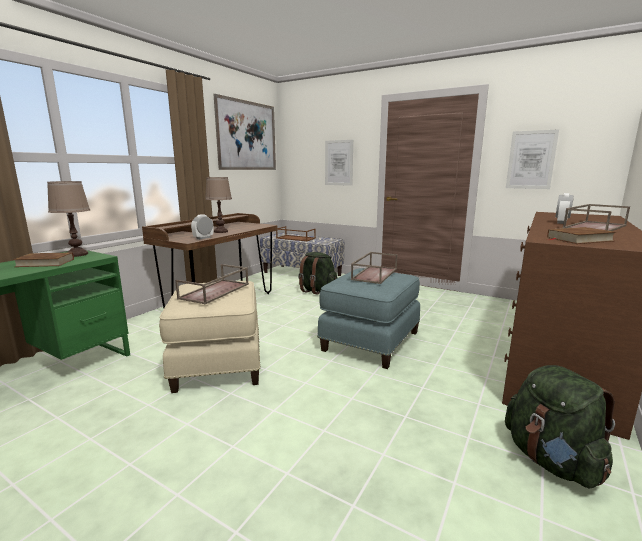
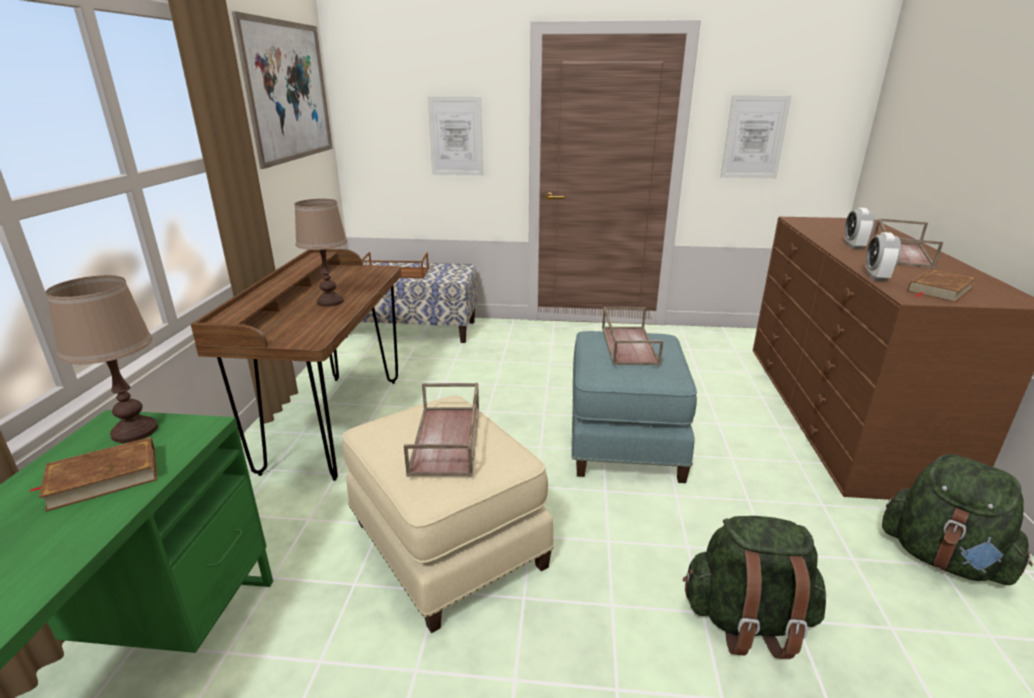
camera: 25 degrees left, 10 degrees up
(203, 238) = (327, 327): alarm clock -> alarm clock (876, 277)
(317, 291) = (466, 361): green backpack -> green backpack (747, 621)

